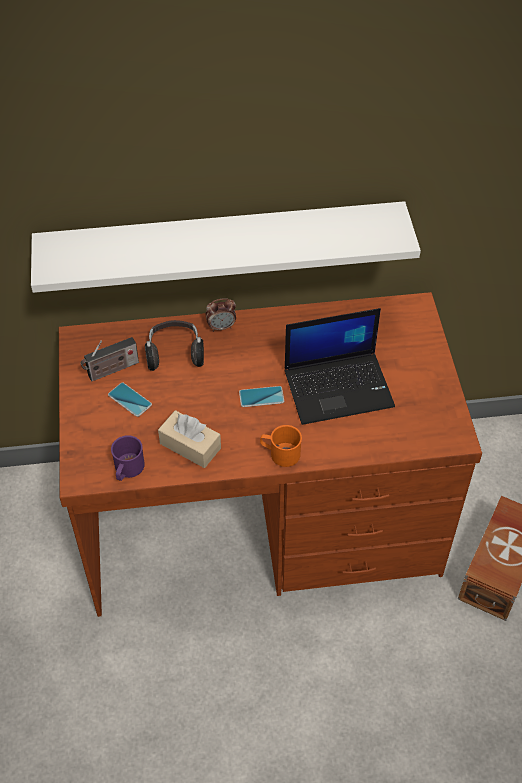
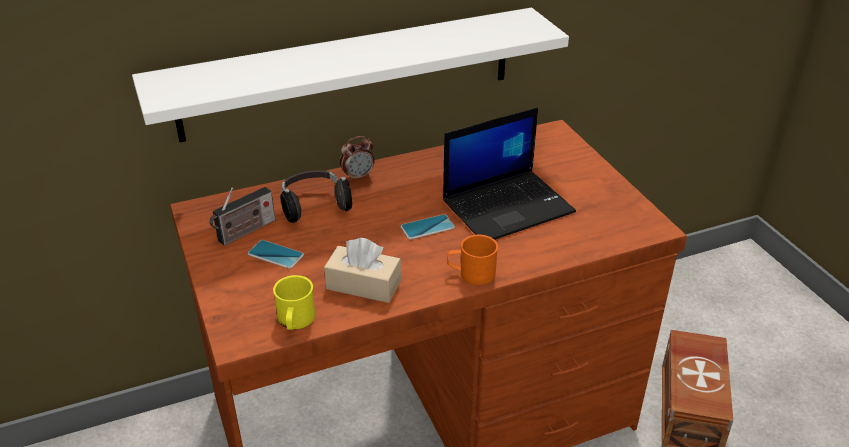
camera: 15 degrees left, 15 degrees down
(127, 470) = (295, 321): purple mug -> yellow mug

